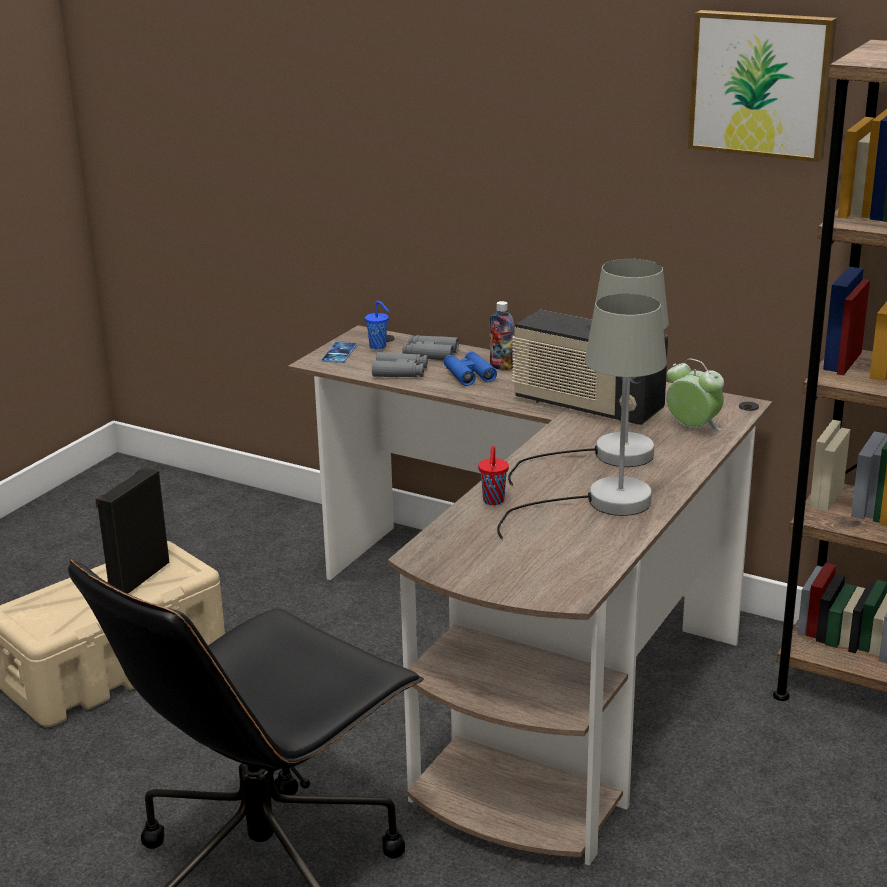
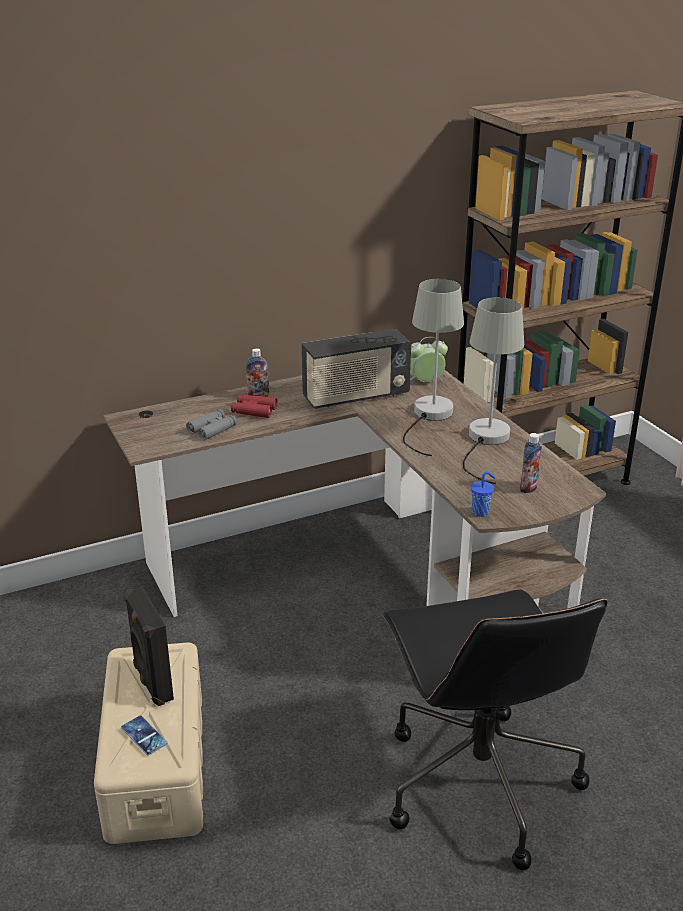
camera: 55 degrees left, 5 degrees up
(339, 353) = (142, 437): phone -> phone (144, 735)
(378, 346) = (158, 421): blue cup -> blue cup (481, 512)
(430, 354) = (200, 410): grey binoculars -> none
(469, 375) = (254, 411): blue binoculars -> red binoculars
(493, 501) = (444, 469): red cup -> none
(523, 561) = (528, 488): none -> bottle
(762, 84) = (401, 147): picture -> none

